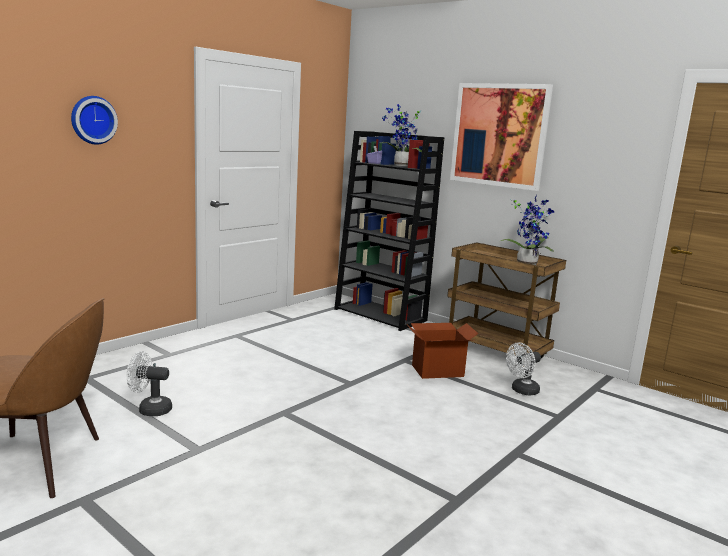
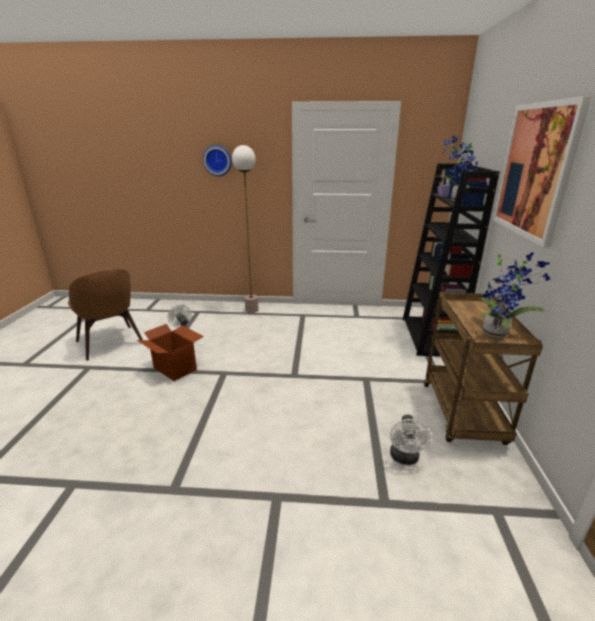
camera: 55 degrees right, 10 degrees up
(163, 350) = (252, 310): none -> floor lamp
(437, 370) = (372, 399): cardboard box -> cardboard box (175, 368)
(522, 391) = (405, 458): white fan -> white fan turned 105 degrees counterclockwise

